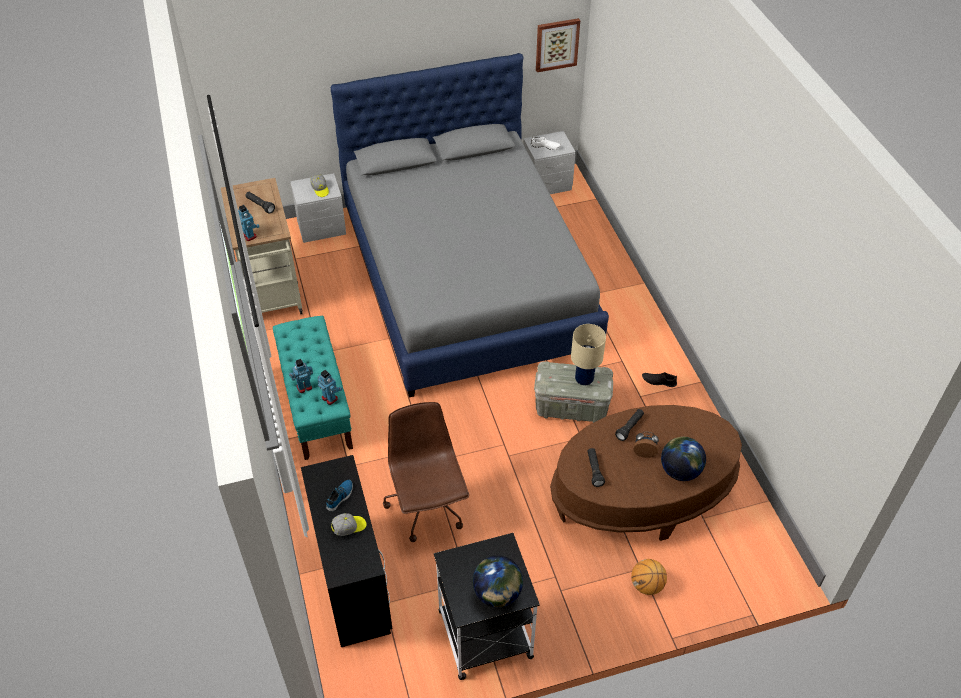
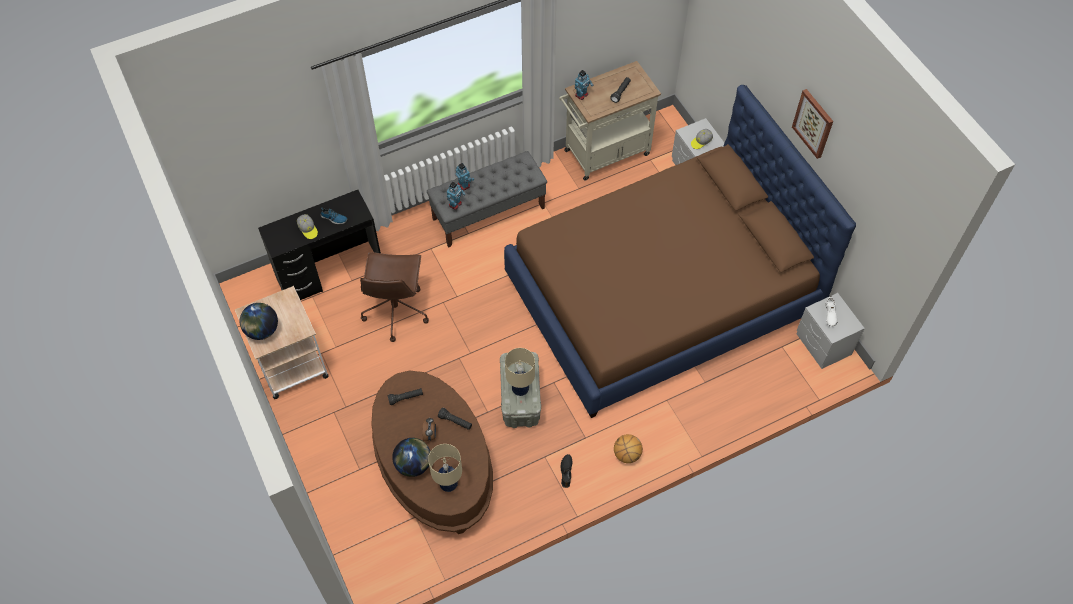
camera: 80 degrees right, 10 degrees up
(316, 404) = (489, 213): turquoise bench -> grey bench
(428, 510) = (396, 309): brown office chair -> brown office chair turned 120 degrees clockwise
(466, 278) = (662, 294): grey bed -> brown bed
(483, 635) = (291, 364): black cart -> beige cart
(556, 44) = (891, 257): picture -> picture (813, 123)
(647, 585) = (344, 475): basketball -> basketball (627, 454)
(705, 441) = (449, 484): none -> beige table lamp

